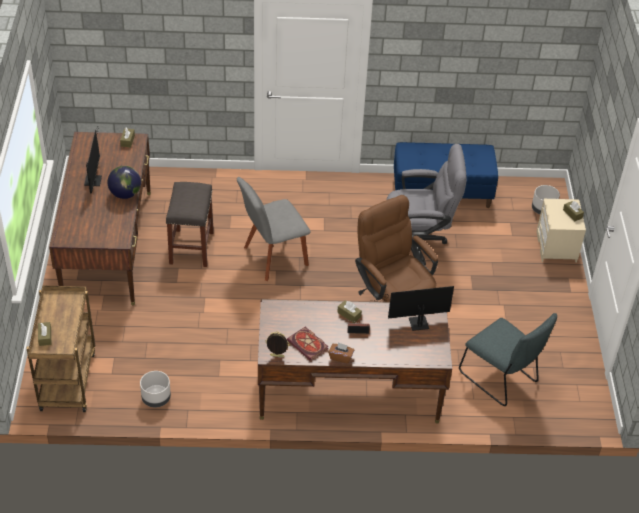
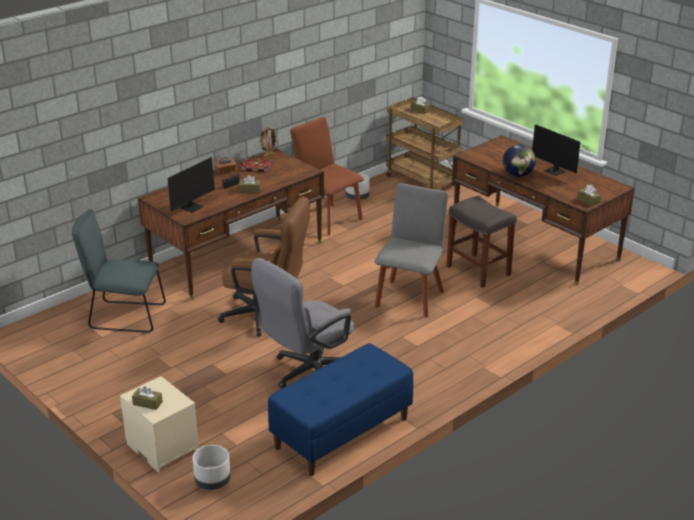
camera: 140 degrees right, 15 degrees down
(219, 387) = (327, 218): none -> brown chair

